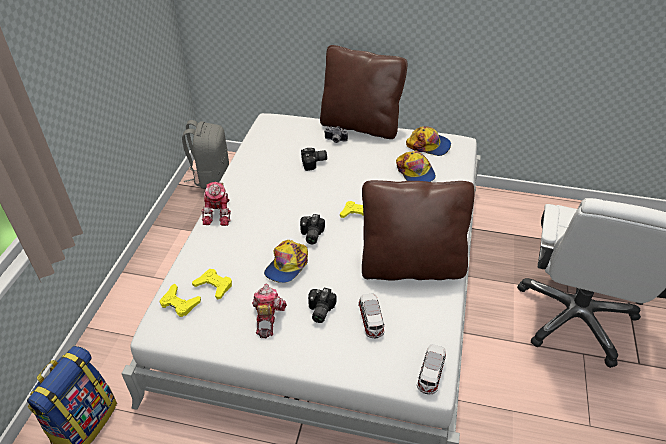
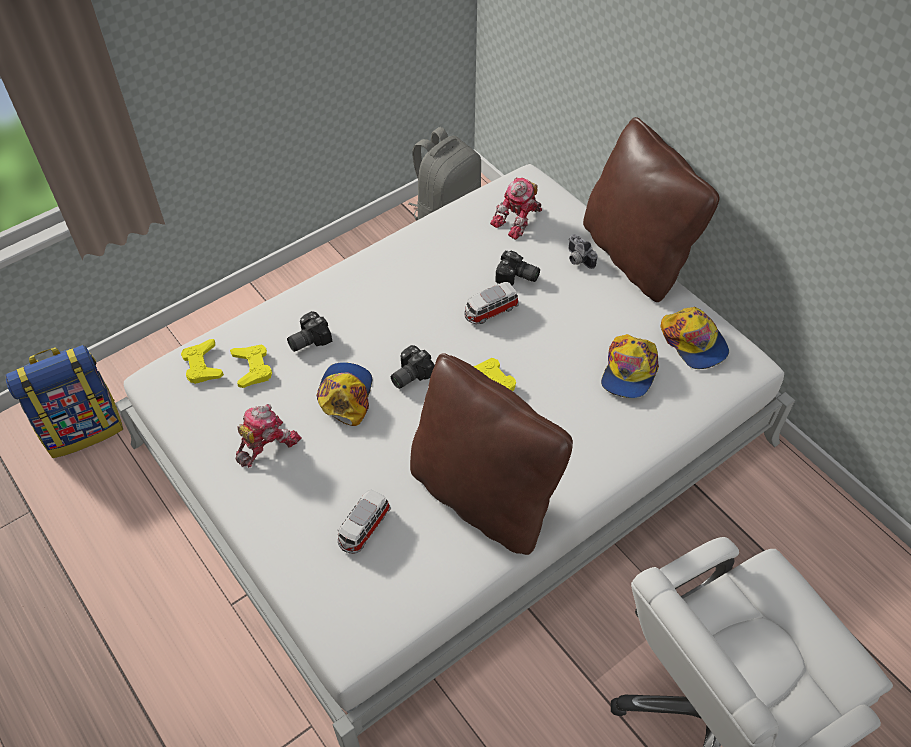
camera: 40 degrees right, 10 degrees up
(219, 213) = (343, 280): toy robot -> toy robot (519, 220)
(287, 265) = (345, 395): cap -> cap turned 120 degrees clockwise
(319, 310) = (324, 474): camera -> camera (307, 339)
(430, 375) = (358, 638): toy car -> toy car (490, 311)

